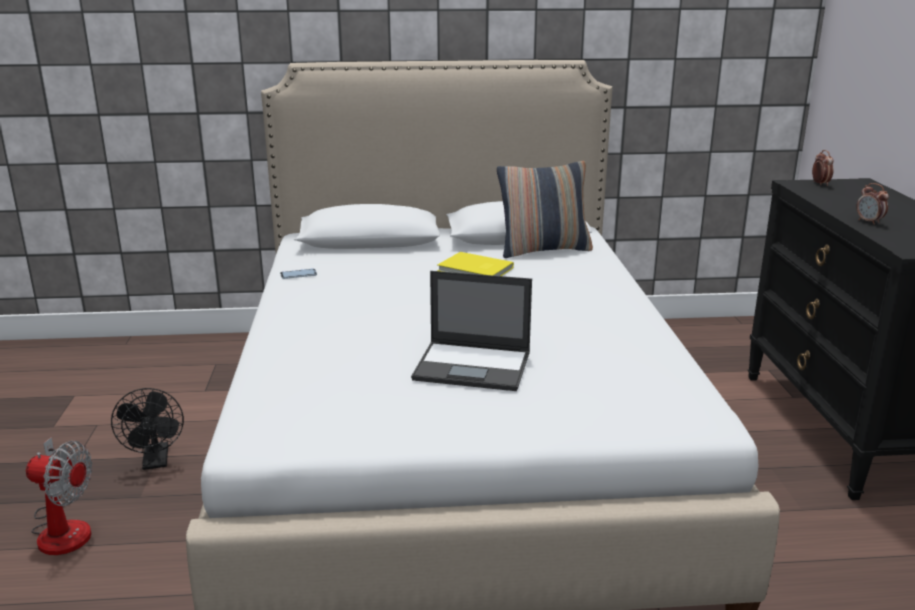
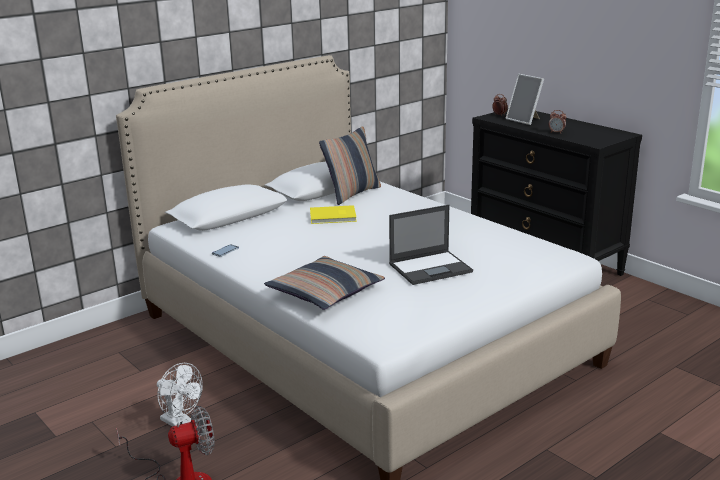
camera: 35 degrees left, 0 degrees up
(156, 462) = (181, 423): black fan -> white fan
(302, 354) = (325, 293): none -> pillow
(848, 197) = (525, 120): none -> picture frame

